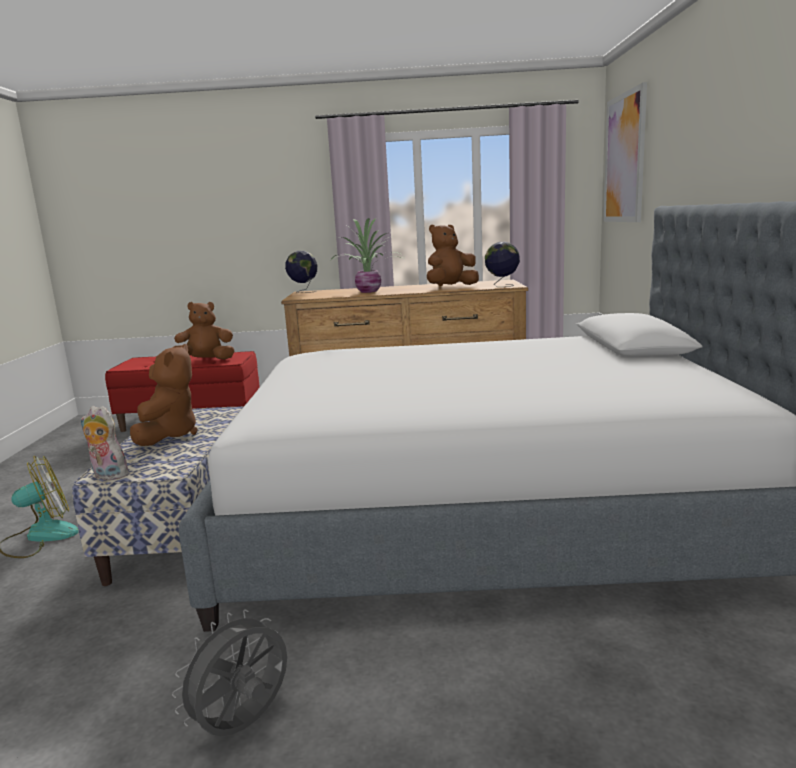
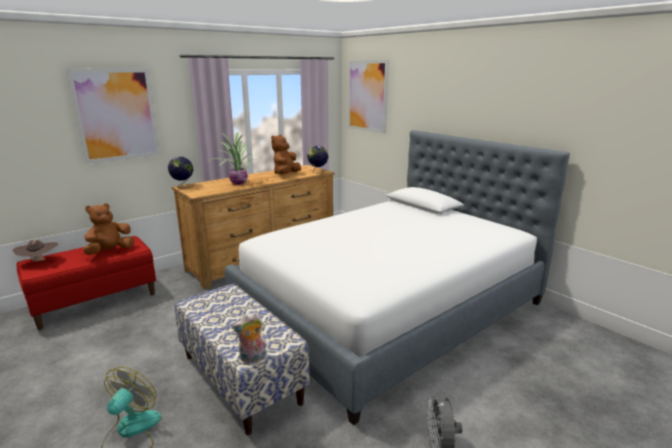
camera: 40 degrees left, 5 degrees up
(143, 360) = (39, 262): none -> brown hat
(169, 435) = (227, 318): brown plush toy -> none
(242, 197) = (116, 115): none -> picture

